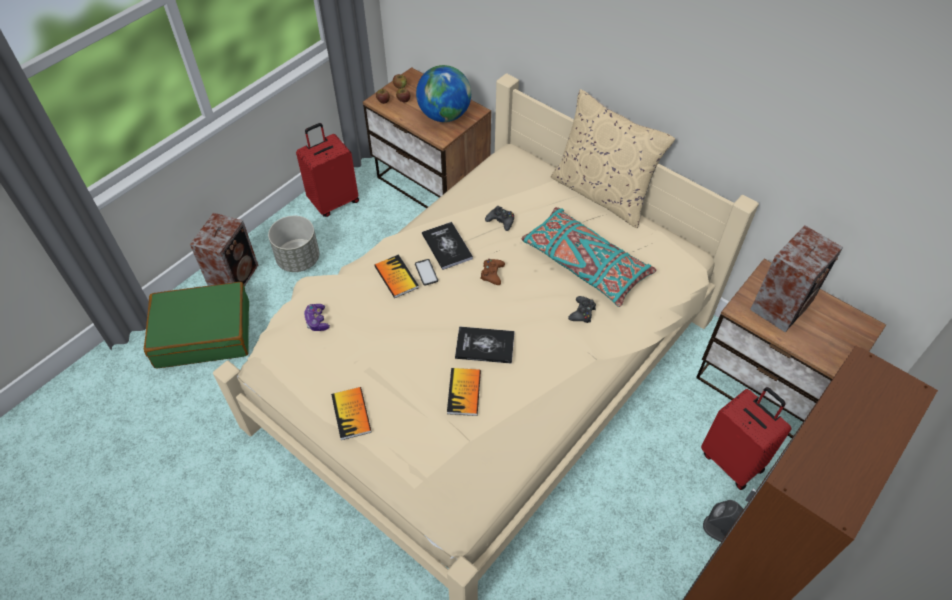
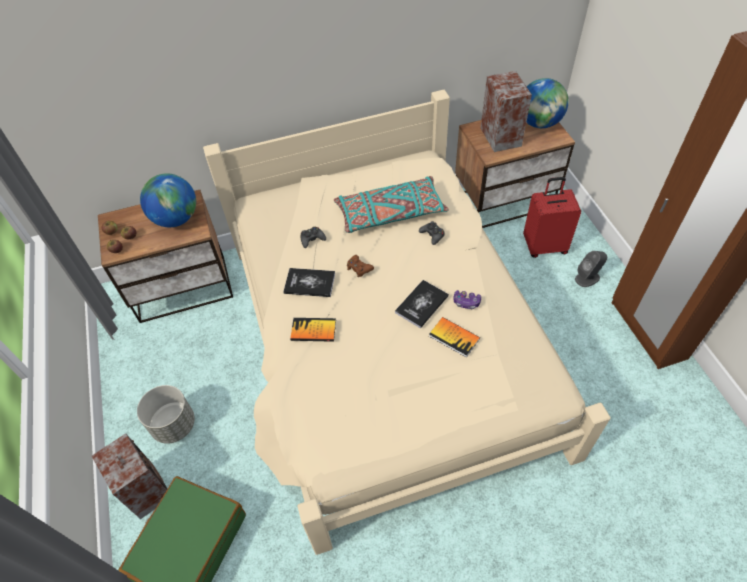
camera: 55 degrees left, 0 degrees up
(317, 321) = (314, 408): game controller -> game controller (466, 302)
(333, 201) = (134, 367): red suitcase -> none
(351, 414) = (425, 423): book -> none
(426, 272) = (324, 308): phone -> none
(602, 193) = (335, 172): beige pillow -> none
(844, 333) = (539, 123): none -> globe

